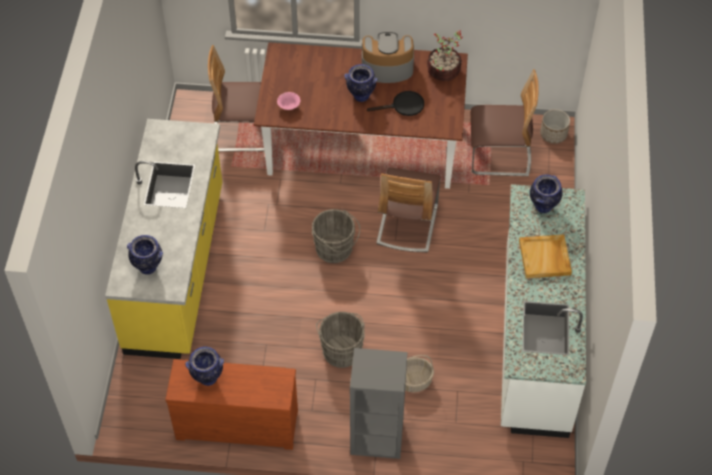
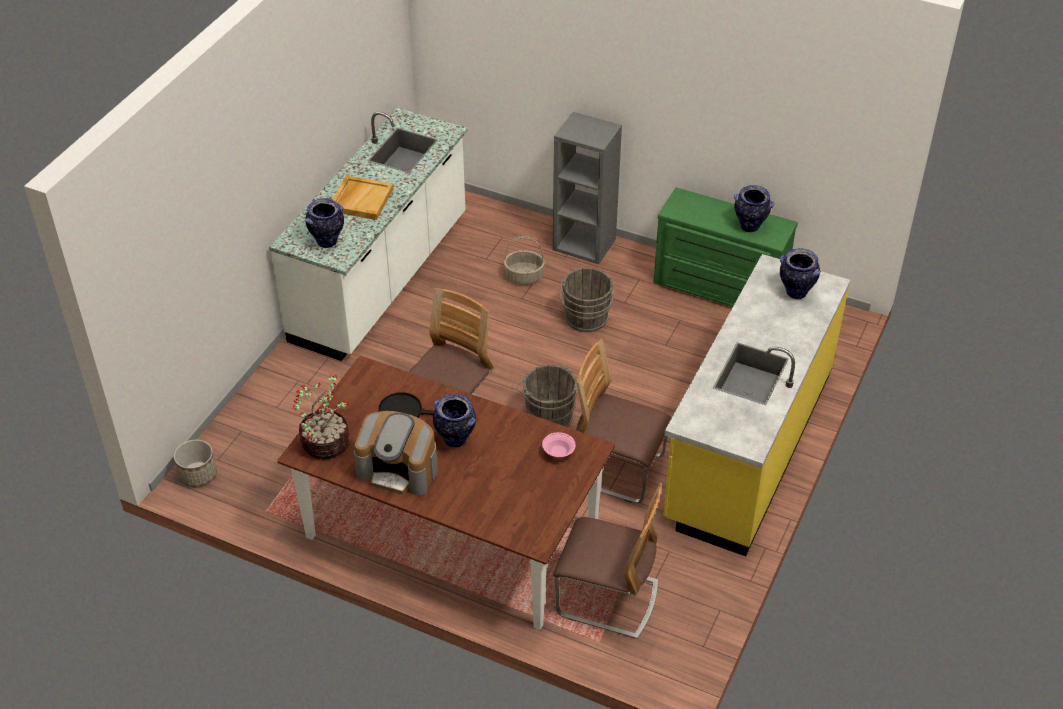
camera: 160 degrees left, 10 degrees down
(237, 422) = (718, 288): brown dresser -> green dresser
(499, 156) = (285, 467): chair -> chair (616, 470)

